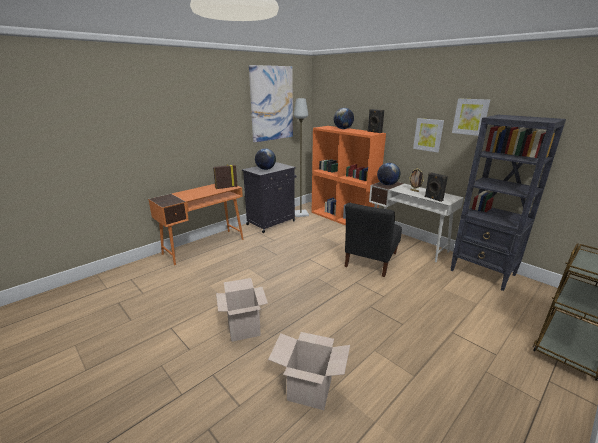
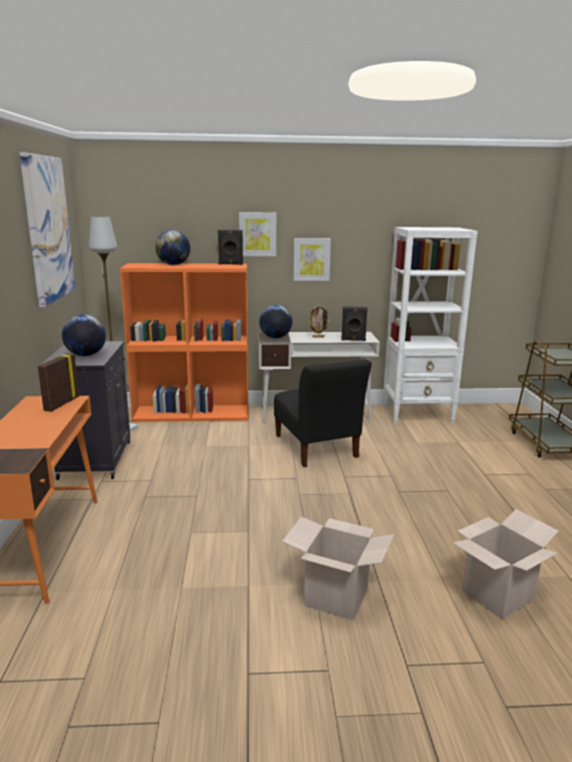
camera: 50 degrees left, 5 degrees down
(470, 117) = (362, 231): picture -> picture (257, 234)
(483, 273) = (418, 414): black bookcase -> white bookcase

